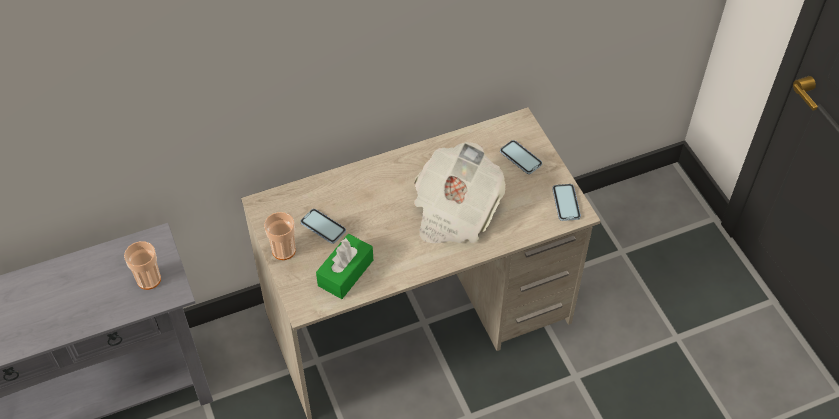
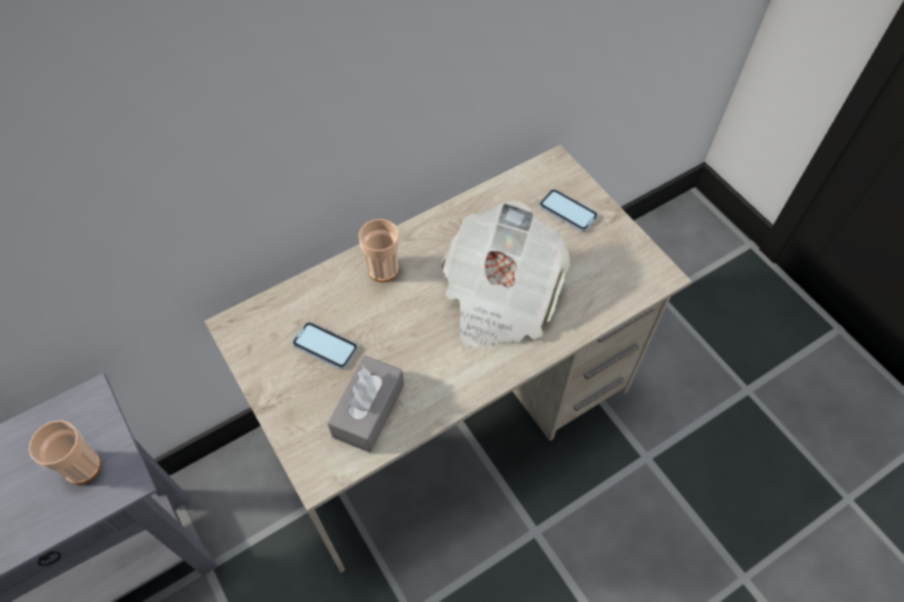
camera: 10 degrees left, 5 degrees up
(283, 250) = (275, 390): cup -> cup (383, 269)
(345, 273) = (368, 410): green tissue box -> grey tissue box
(566, 203) = (641, 264): phone -> none

